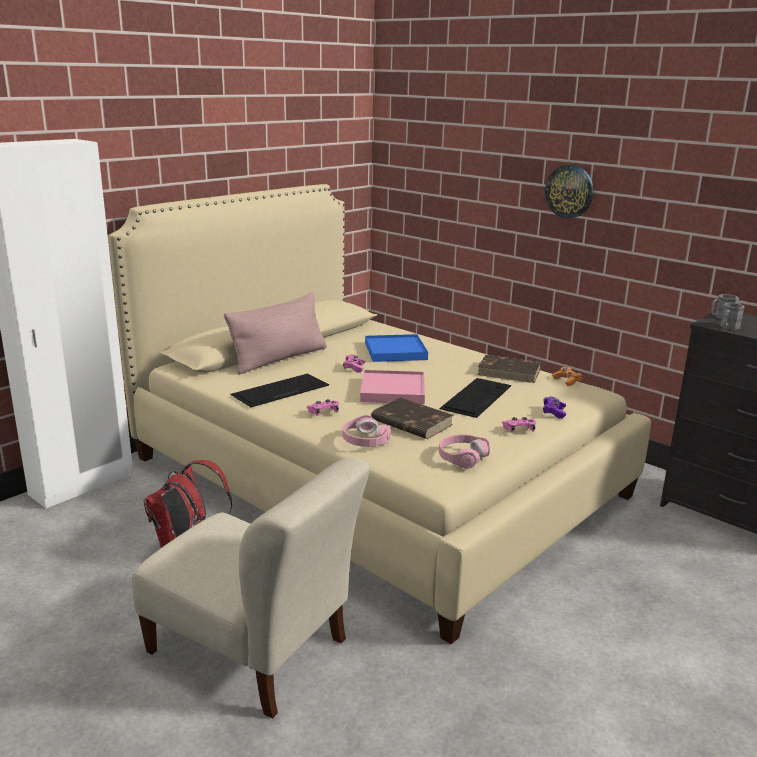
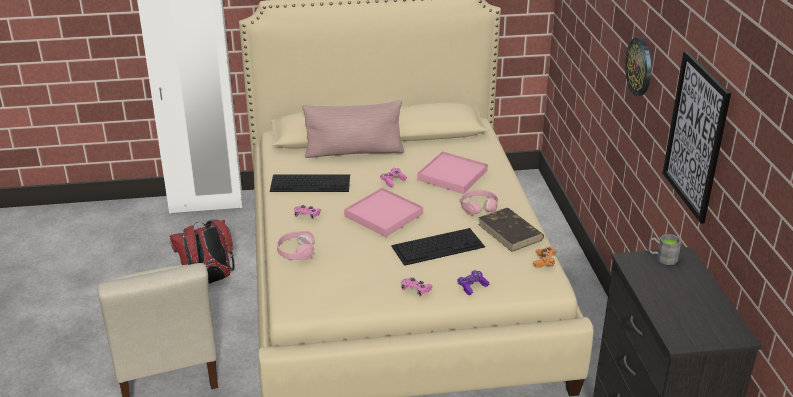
camera: 40 degrees right, 10 degrees up
(395, 351) = (452, 175): blue tray -> pink tray
(411, 422) = (347, 249): brown book -> none
(462, 457) = (334, 294): pink headphones -> pink headphones (479, 207)
(693, 213) = (695, 136): none -> picture
(728, 327) = (639, 271): grey mug -> none

